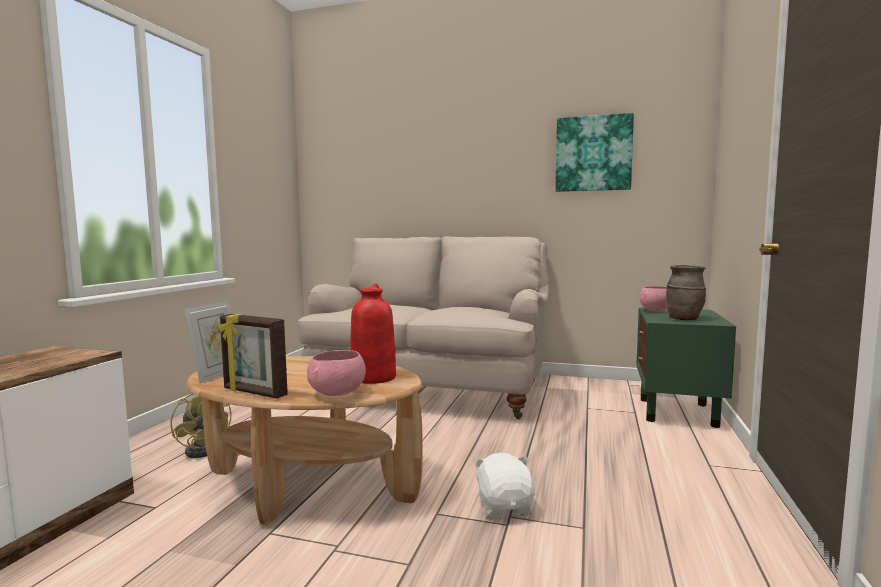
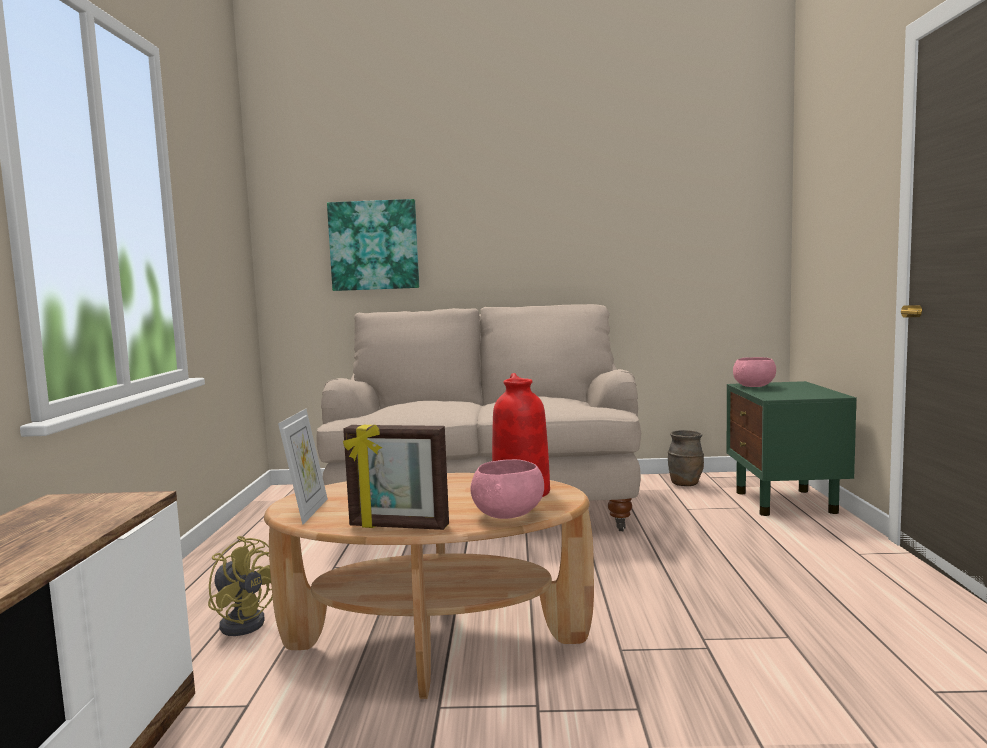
camera: 15 degrees left, 0 degrees up
(505, 506) = (689, 629): white plush toy -> none
(593, 154) = (656, 200): picture -> picture (374, 245)
(684, 319) = (795, 394): brown vase -> brown vase (685, 484)

